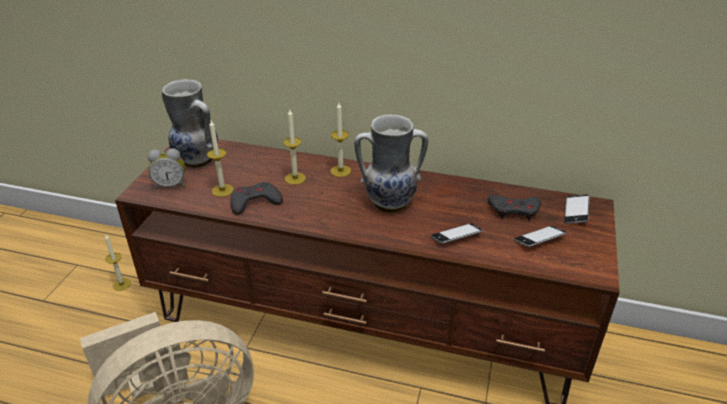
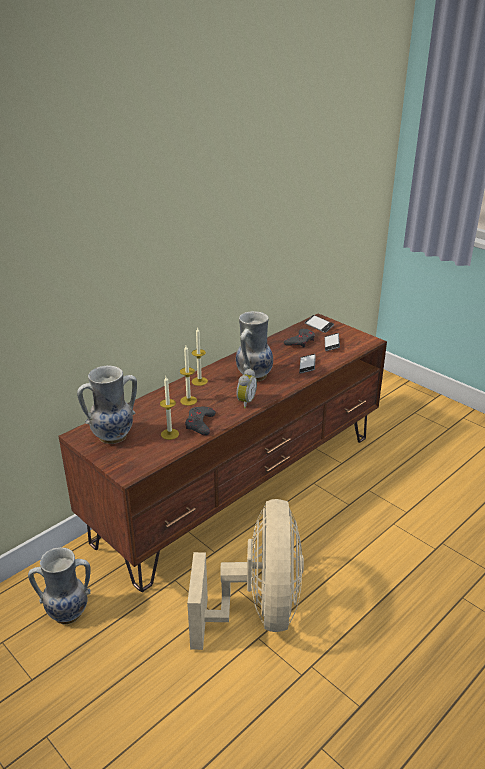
camera: 60 degrees left, 5 degrees down
(121, 284) = (68, 612): candle -> vase
(171, 185) = (136, 456): alarm clock -> alarm clock (245, 402)

